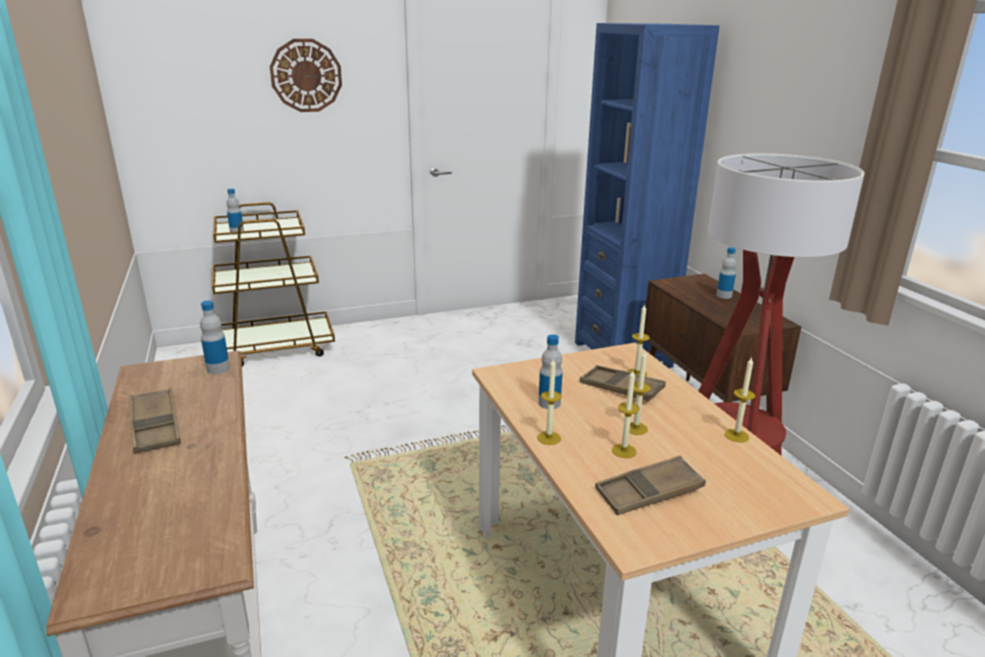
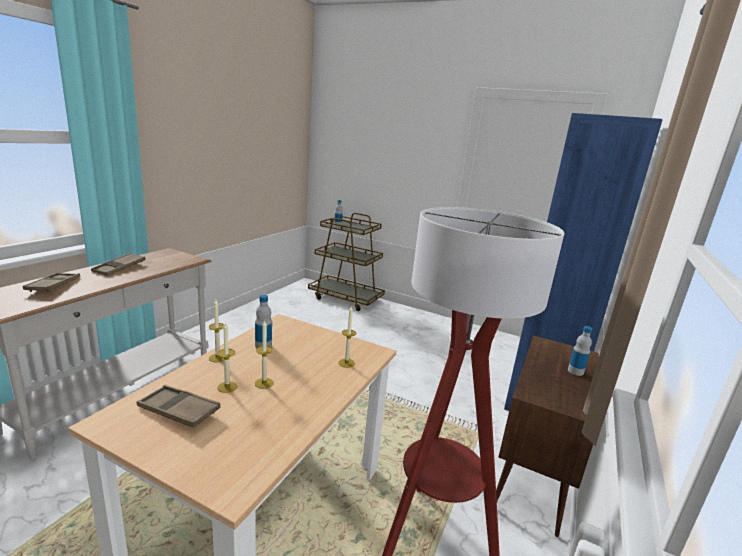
camera: 45 degrees right, 5 degrees down
(218, 369) = (185, 261): bottle -> none
(306, 75) = (404, 145): wall clock -> none
(621, 388) = (316, 363): brown tray -> brown tray (54, 285)
(736, 435) = (301, 428): candle -> none

